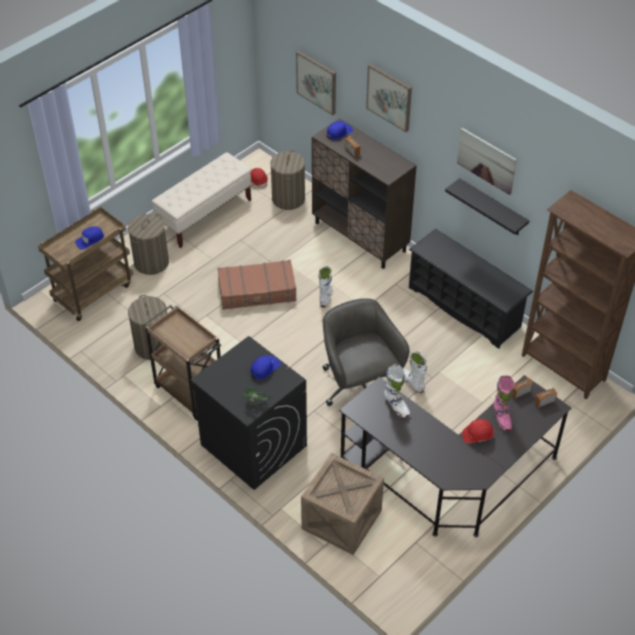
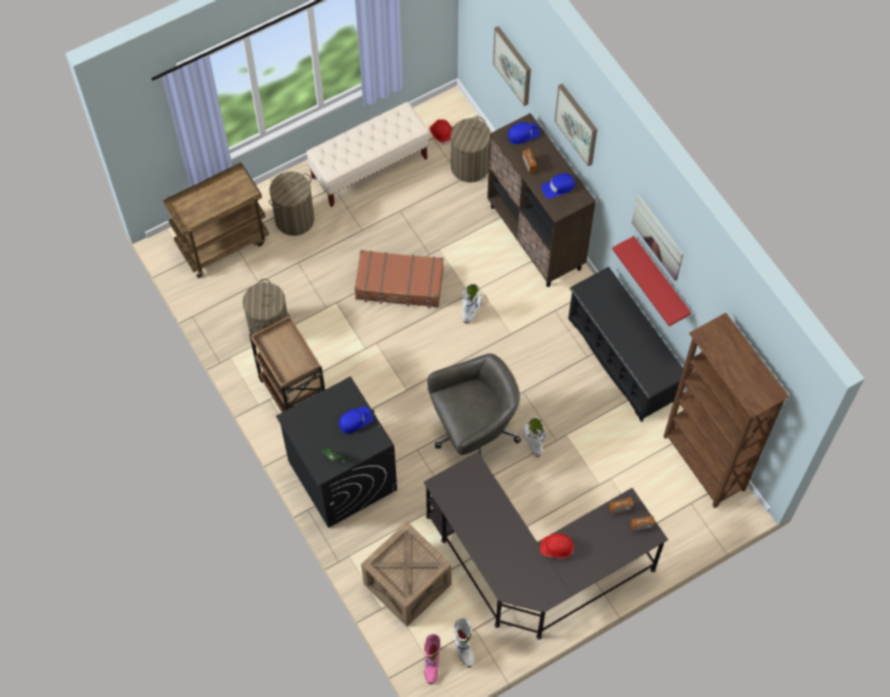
camera: 15 degrees right, 15 degrees up
(89, 240) = (220, 203): blue cap -> blue cap (558, 187)
(359, 387) = (473, 432): grey office chair -> grey office chair turned 75 degrees clockwise
(396, 406) = (484, 492): white boot -> white boot (464, 649)
(492, 208) = (660, 280): black shelf -> red shelf
(502, 418) = (589, 534): pink boot -> pink boot (431, 665)

